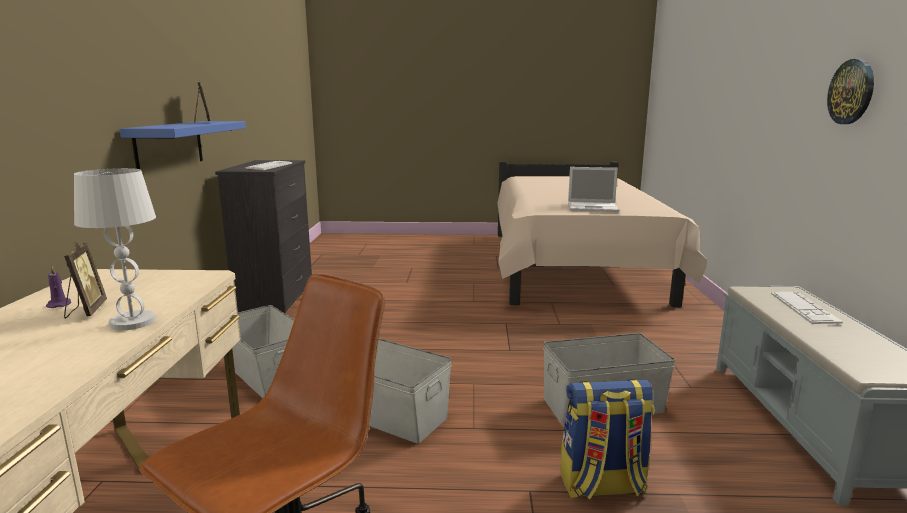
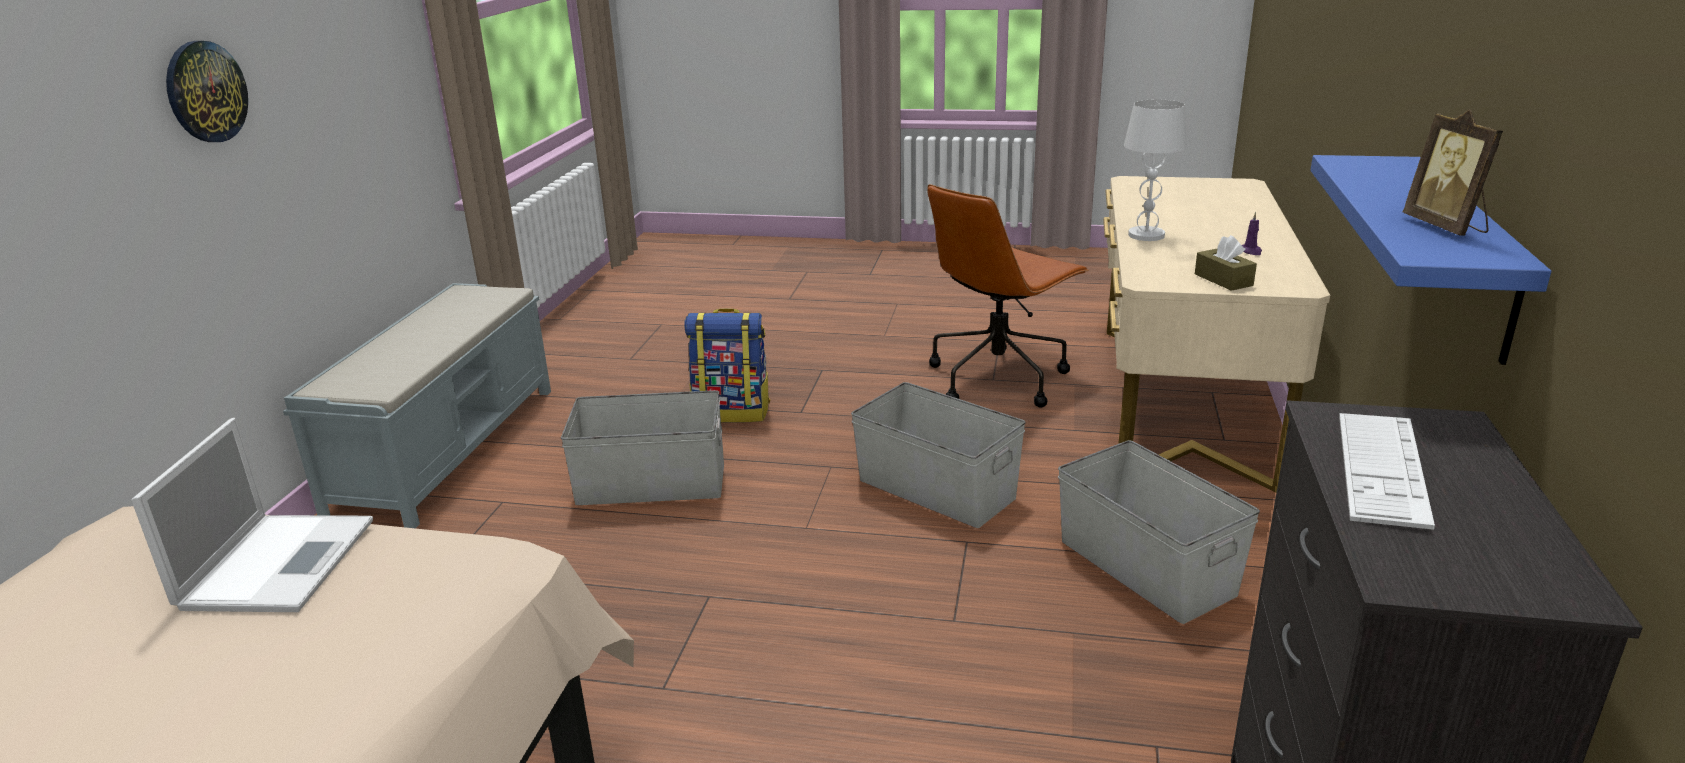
camera: 170 degrees left, 10 degrees up
(85, 311) = (1209, 245): picture frame -> none
(144, 278) = (1223, 280): none -> brown tissue box
(593, 207) = (280, 561): laptop -> laptop turned 75 degrees clockwise
(803, 308) = (387, 356): keyboard -> none

